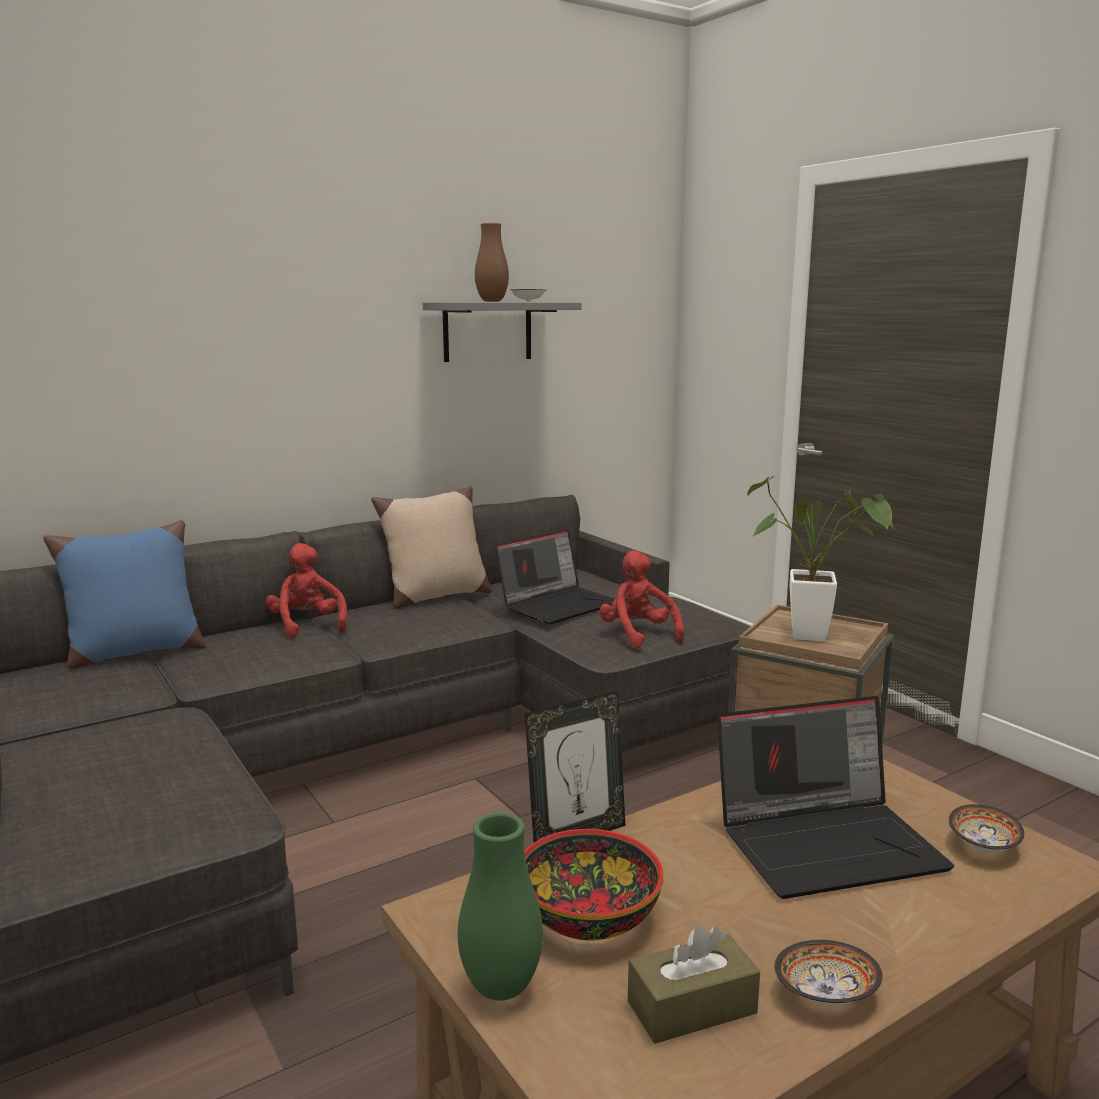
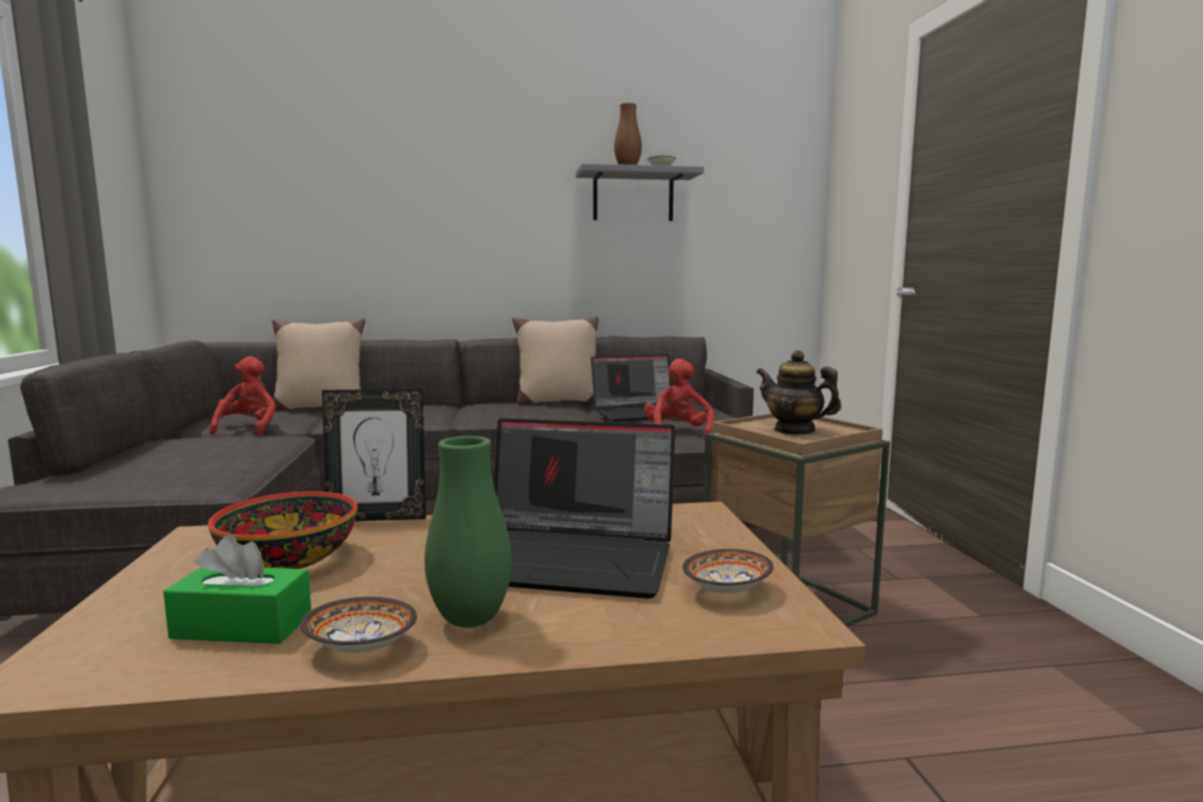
camera: 25 degrees right, 5 degrees down
(134, 653) = (320, 408): blue pillow -> beige pillow
(307, 625) = (445, 407): red plush toy -> red plush toy (249, 429)
(501, 987) = (148, 581): green vase -> green vase (470, 620)
(691, 1007) = (242, 626): brown tissue box -> green tissue box
(818, 636) = (794, 430): potted plant -> teapot

